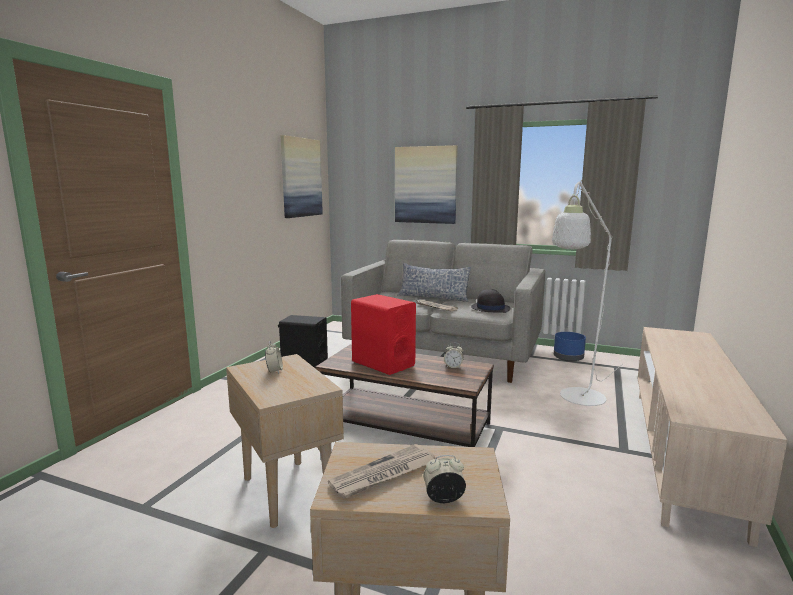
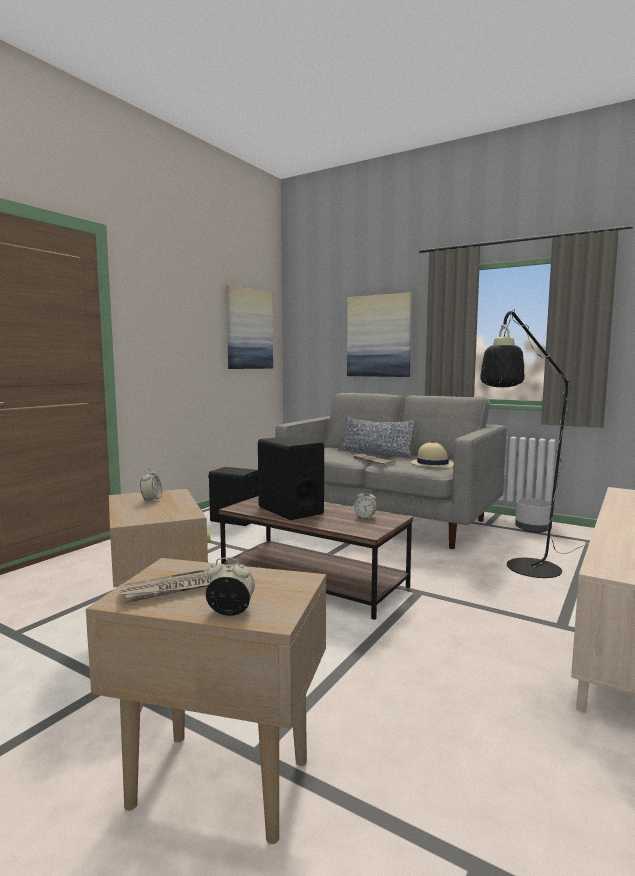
camera: 10 degrees right, 5 degrees down
(383, 363) = (290, 510): red speaker -> black speaker
(490, 308) = (432, 464): black hat -> beige hat
(568, 358) = (533, 529): blue planter -> grey planter
(578, 400) = (526, 571): white floor lamp -> black floor lamp

